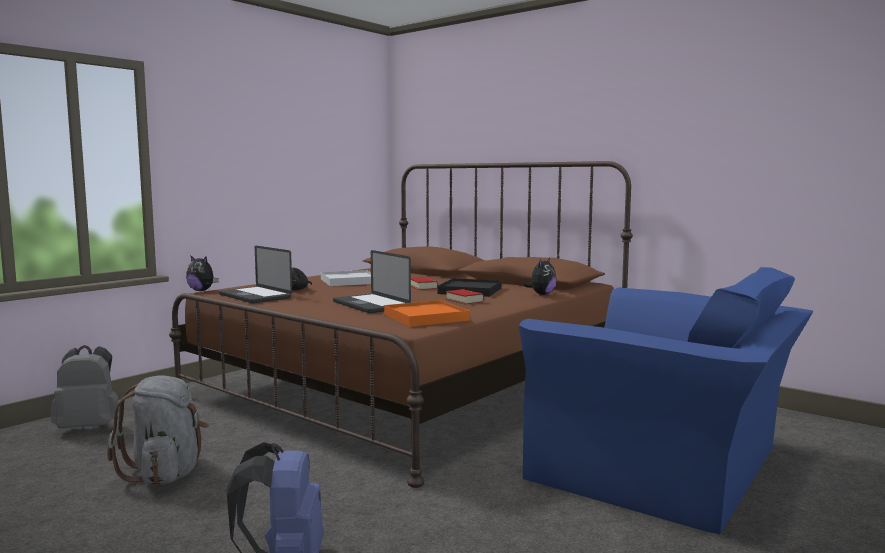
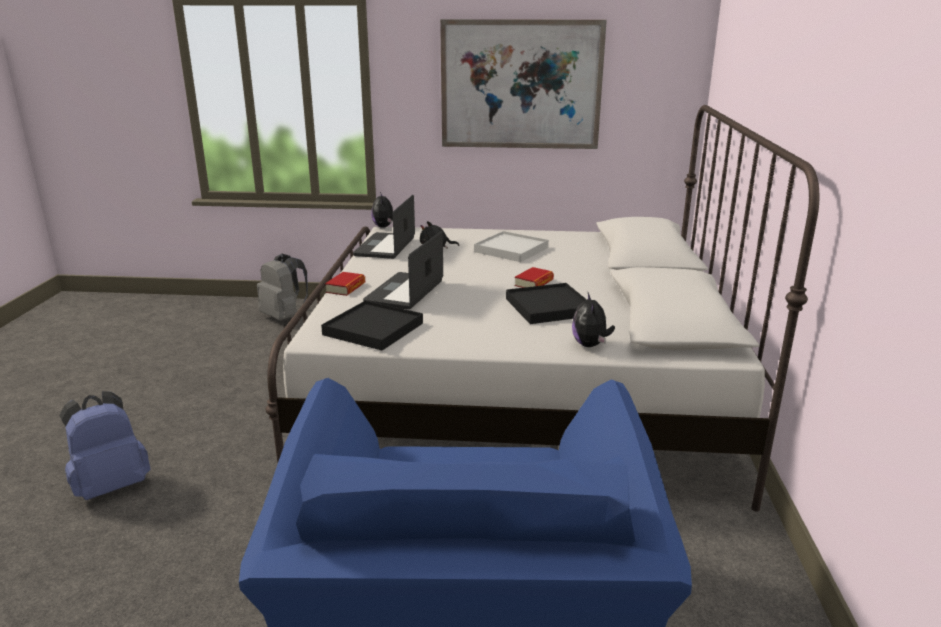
camera: 55 degrees right, 15 degrees up
(166, 474) = (228, 377): grey backpack -> none
(279, 153) = (520, 85): none -> picture
(408, 387) = (519, 387): brown bed -> white bed
(426, 317) = (373, 329): orange tray -> black tray
(464, 301) = (485, 320): book -> book (346, 288)
(541, 294) = (590, 345): plush toy -> plush toy turned 90 degrees clockwise

